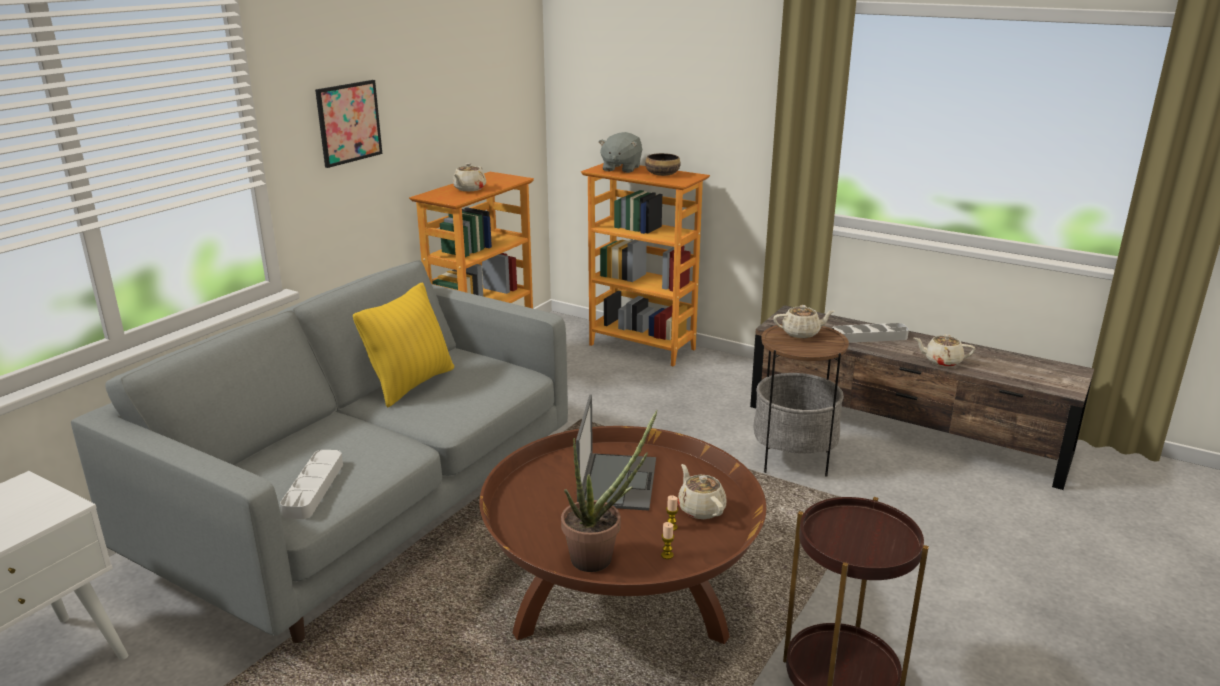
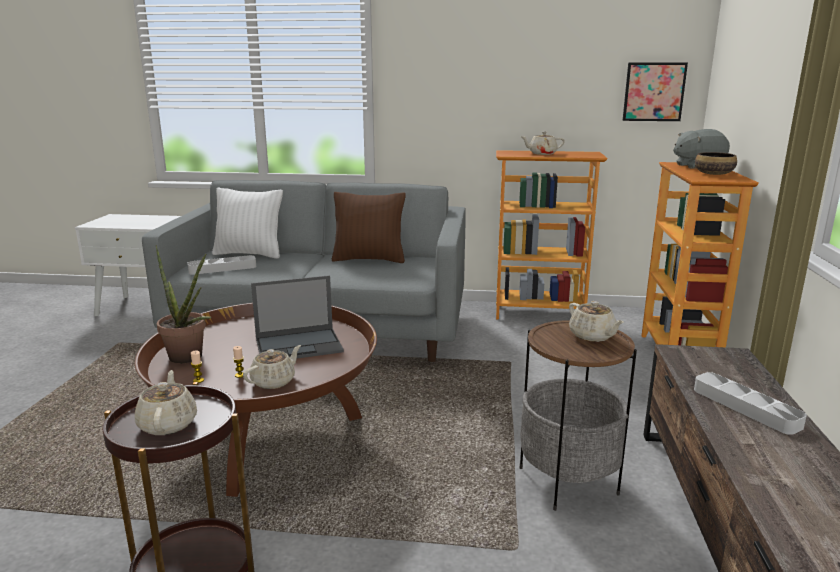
camera: 65 degrees right, 5 degrees down
(265, 459) = (249, 254): none -> white pillow
(349, 123) = (451, 82): picture -> picture (654, 92)
(411, 384) = (369, 259): yellow pillow -> brown pillow
(942, 361) = (755, 469): beige teapot -> beige teapot (168, 423)

